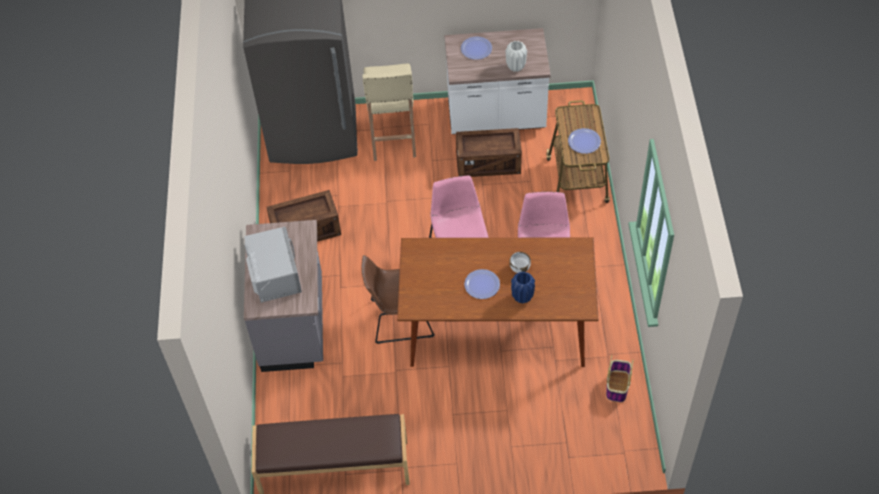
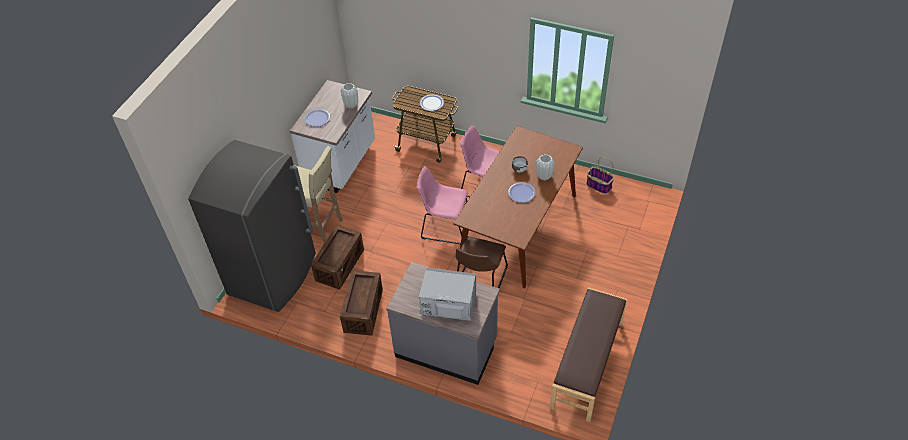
camera: 65 degrees left, 5 degrees down
(488, 163) = (378, 182): crate -> crate (340, 265)
(522, 297) = (544, 176): blue vase -> white vase

